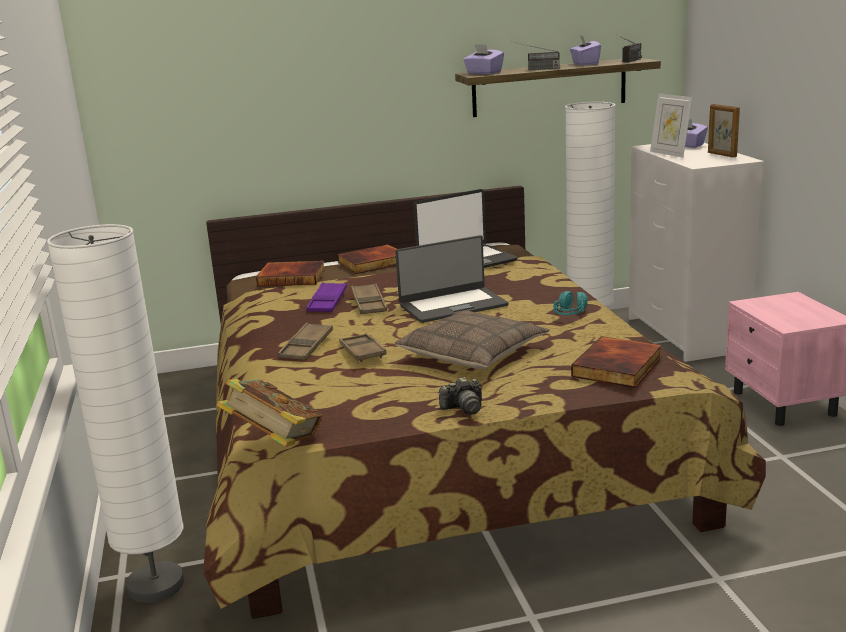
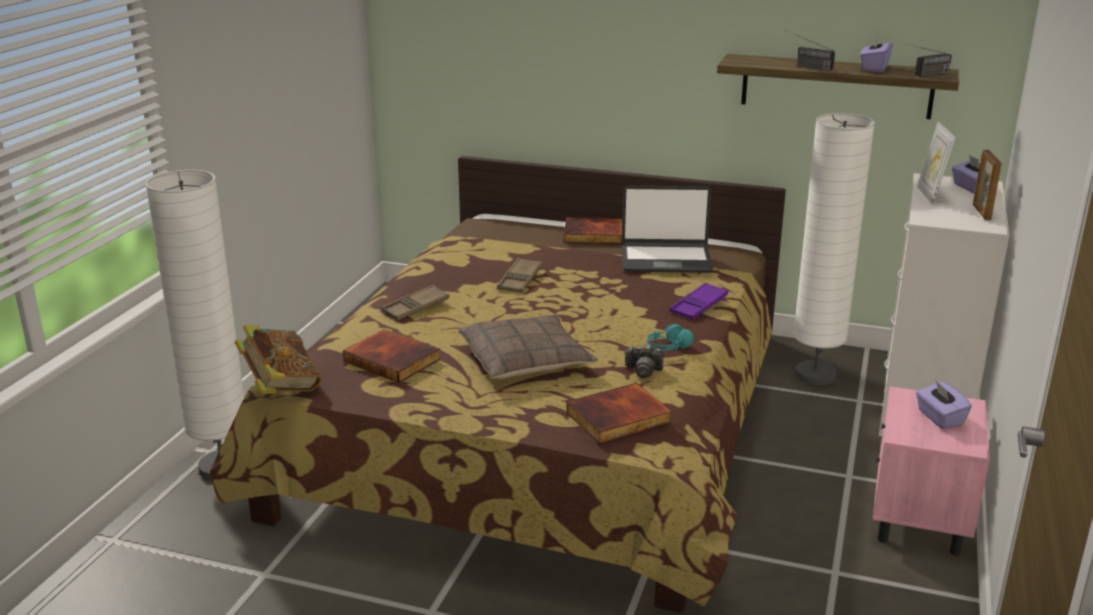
camera: 30 degrees right, 5 degrees up
(292, 277) = (502, 231): book -> book (393, 360)
(327, 302) = (492, 267): purple tray -> purple tray (698, 306)
(362, 352) = (446, 328): brown tray -> none
(452, 305) = (582, 305): laptop -> none
(464, 408) = (442, 409): camera -> camera (643, 370)
(483, 73) = (748, 60): purple tissue box -> purple tissue box (939, 418)

